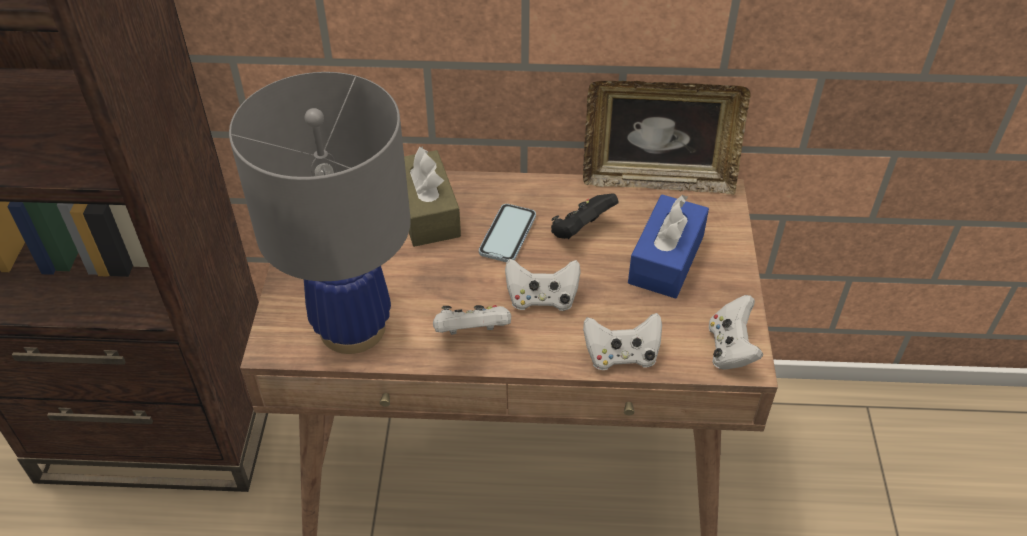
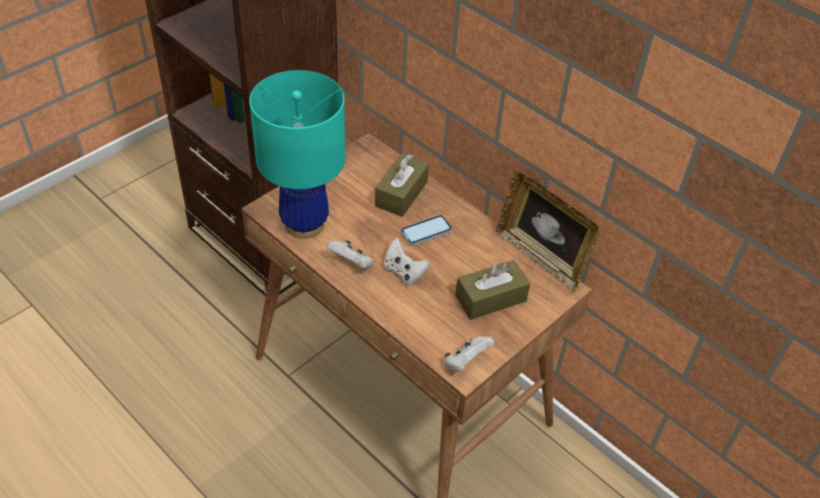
camera: 40 degrees right, 0 degrees up
(352, 328) = (304, 224): grey table lamp -> turquoise table lamp
(581, 230) = (465, 254): black game controller -> none
(621, 355) = (408, 325): white game controller -> none
(666, 259) = (490, 298): blue tissue box -> brown tissue box

